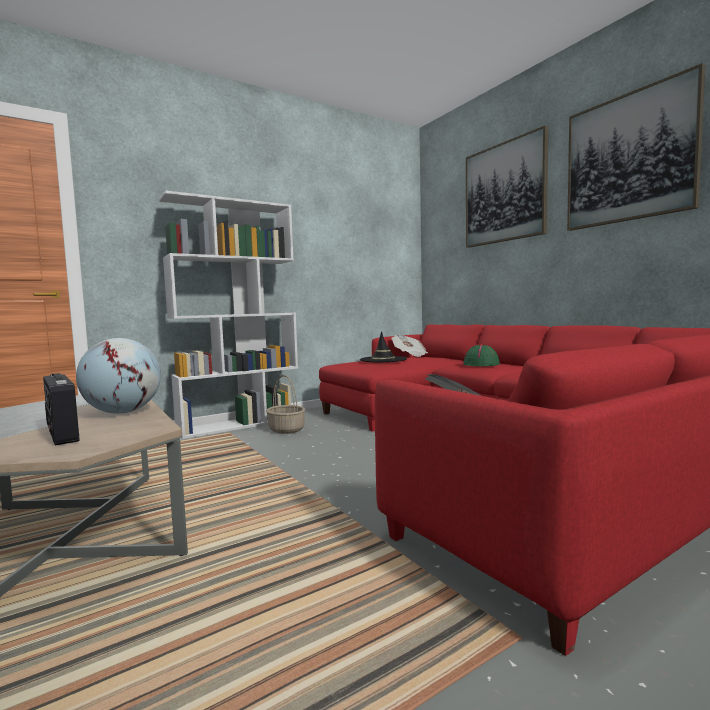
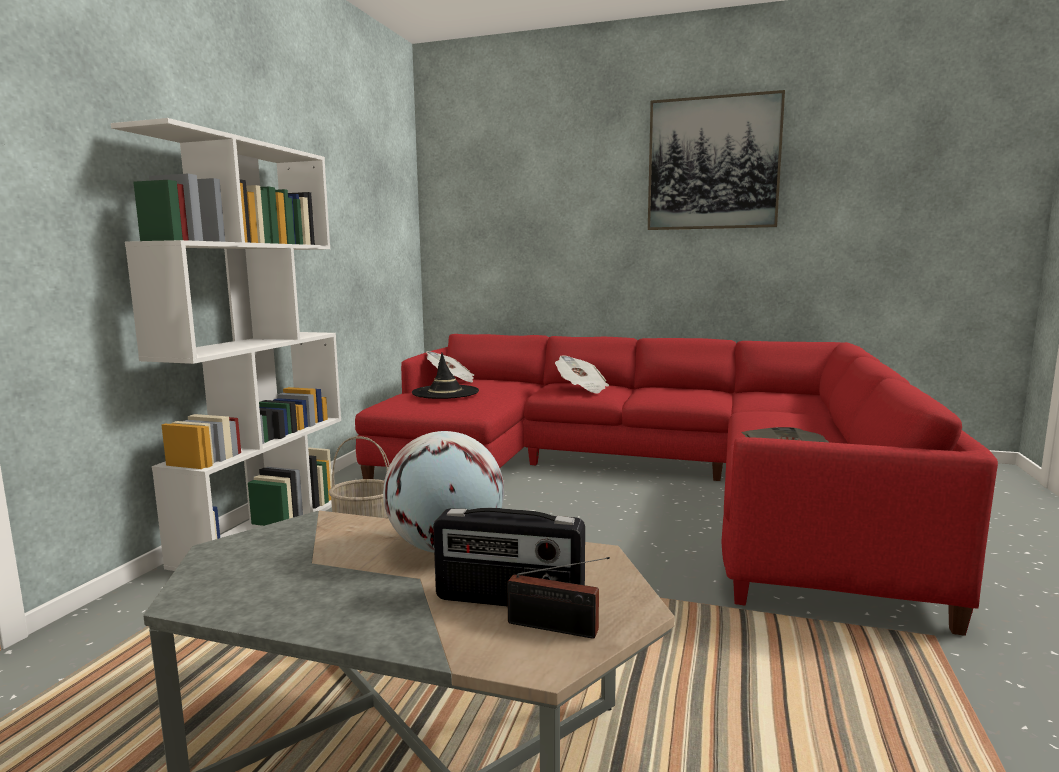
camera: 40 degrees left, 5 degrees up
(29, 448) = (557, 628): none -> radio
(481, 364) = (582, 389): green hat -> newspaper
(504, 193) = (561, 170): picture -> none

